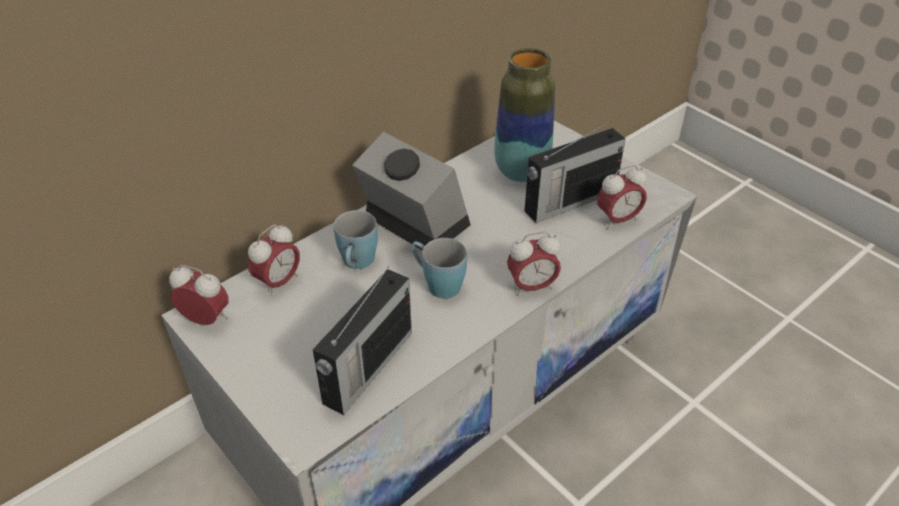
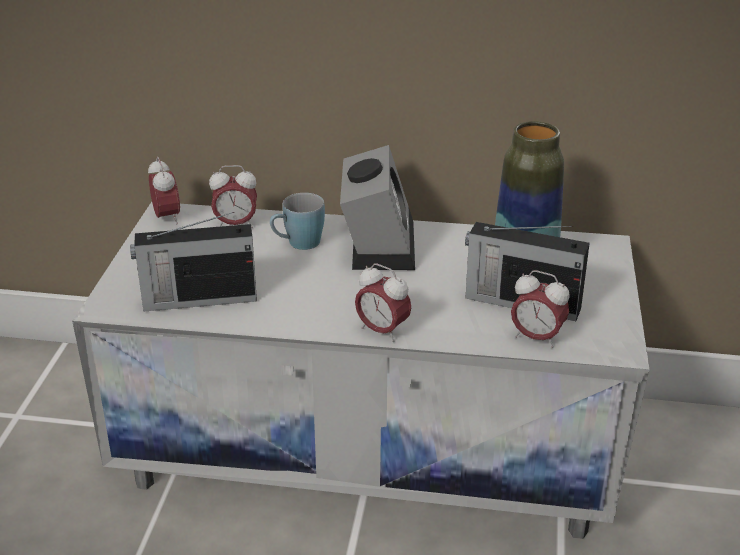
camera: 50 degrees right, 10 degrees down
(437, 283) = (324, 287): blue mug -> none

